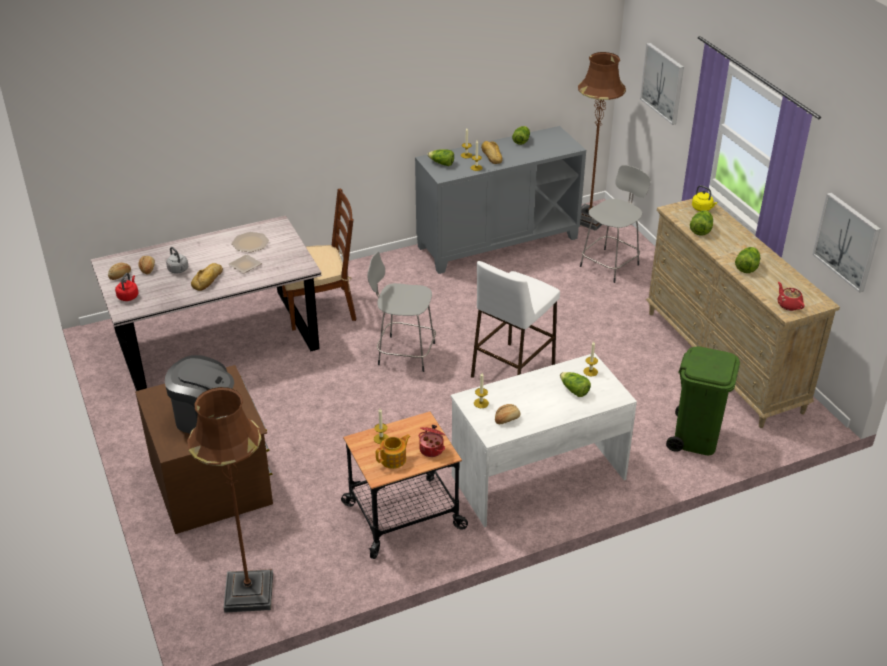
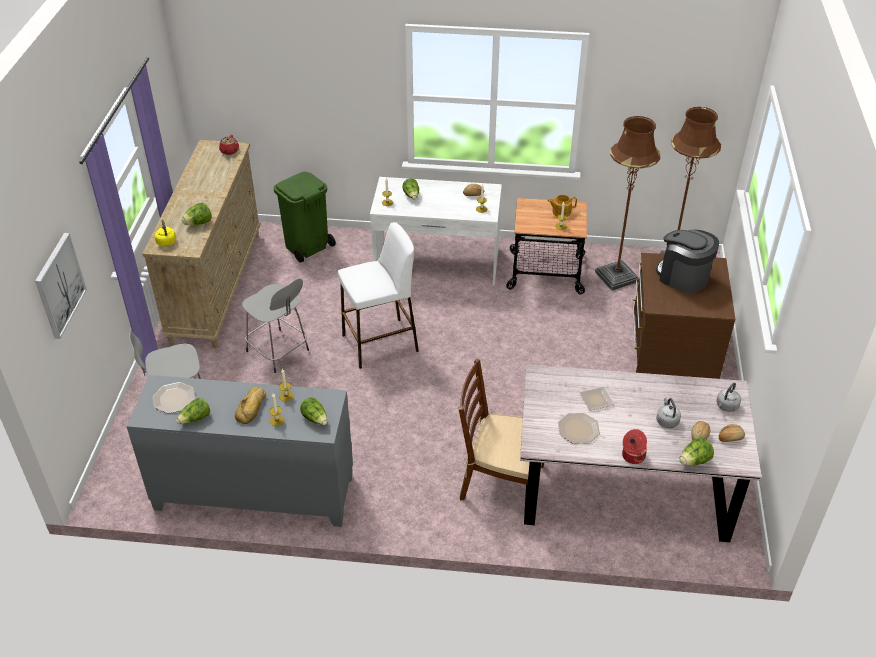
camera: 150 degrees left, 5 degrees up
(128, 296) = (726, 406): red kettle -> grey kettle
(208, 280) = (640, 396): bread -> none
(404, 353) = (456, 395): grey stool -> grey stool (279, 352)
(432, 449) = (531, 209): cooking pot -> cooking pot (632, 456)
(550, 144) = (174, 399): none -> plate
(589, 218) = (127, 483): brown floor lamp -> brown floor lamp (616, 277)
(747, 267) = (214, 183): lettuce -> lettuce (694, 461)
(847, 241) = (167, 117): picture -> none

